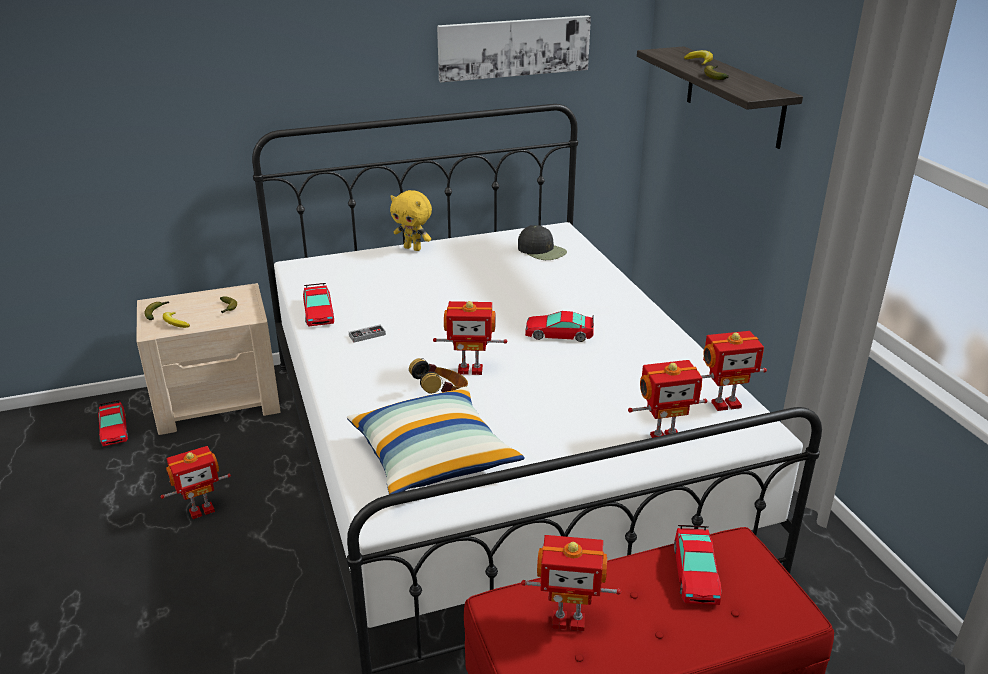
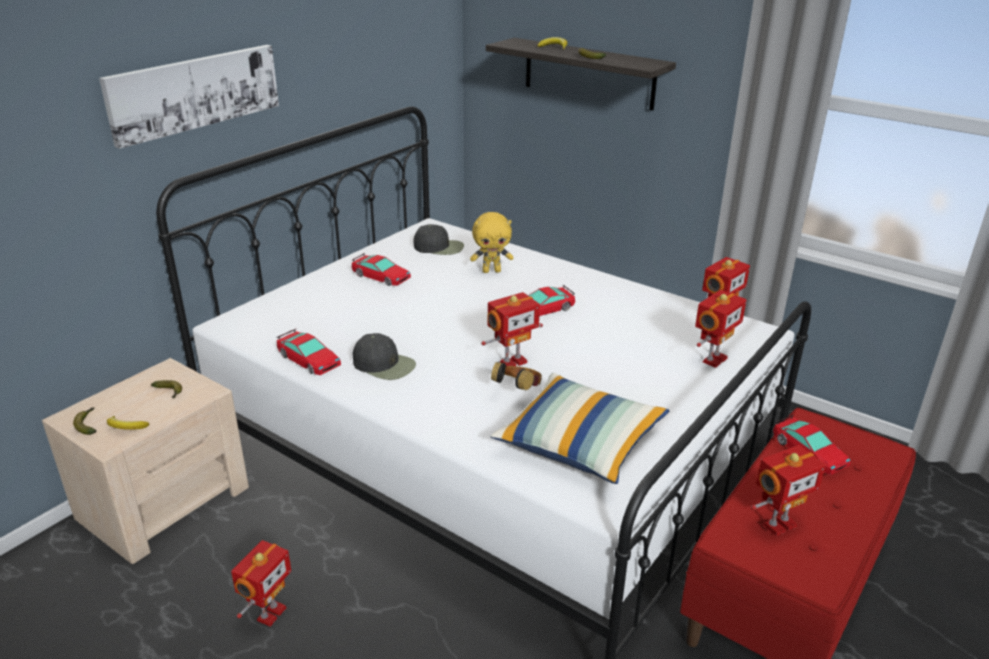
camera: 35 degrees left, 0 degrees up
(113, 429) = (67, 582): toy car -> toy car (380, 277)
(367, 335) = (384, 364): game controller -> black cap
(413, 248) = (321, 275): yellow plush toy -> yellow plush toy (491, 271)
(514, 47) = (369, 56): picture -> picture (195, 92)

